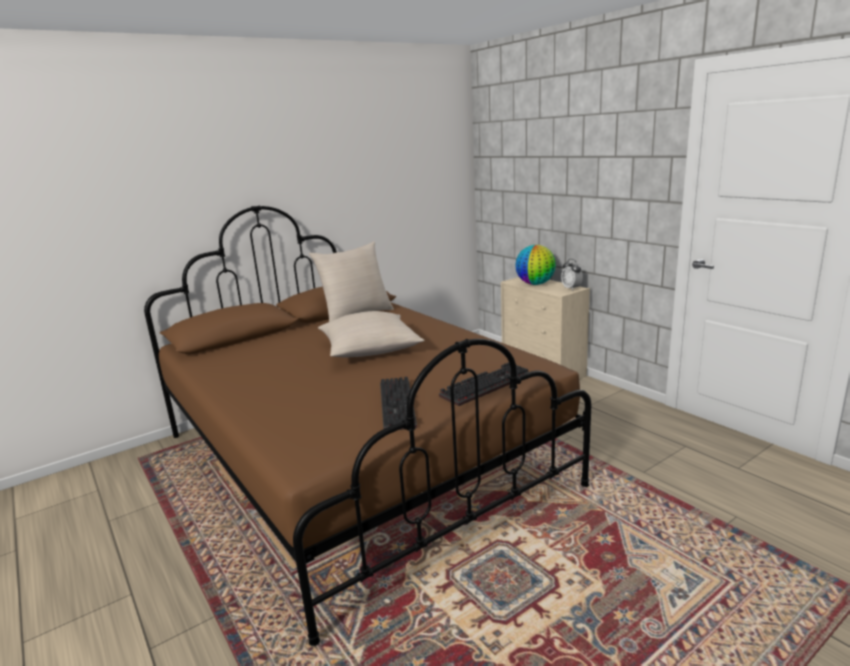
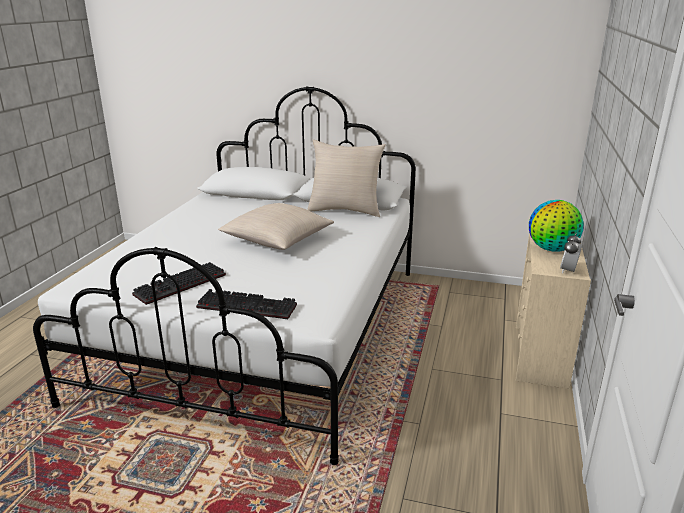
camera: 50 degrees right, 5 degrees up
(357, 458) = (266, 329): brown bed -> white bed

